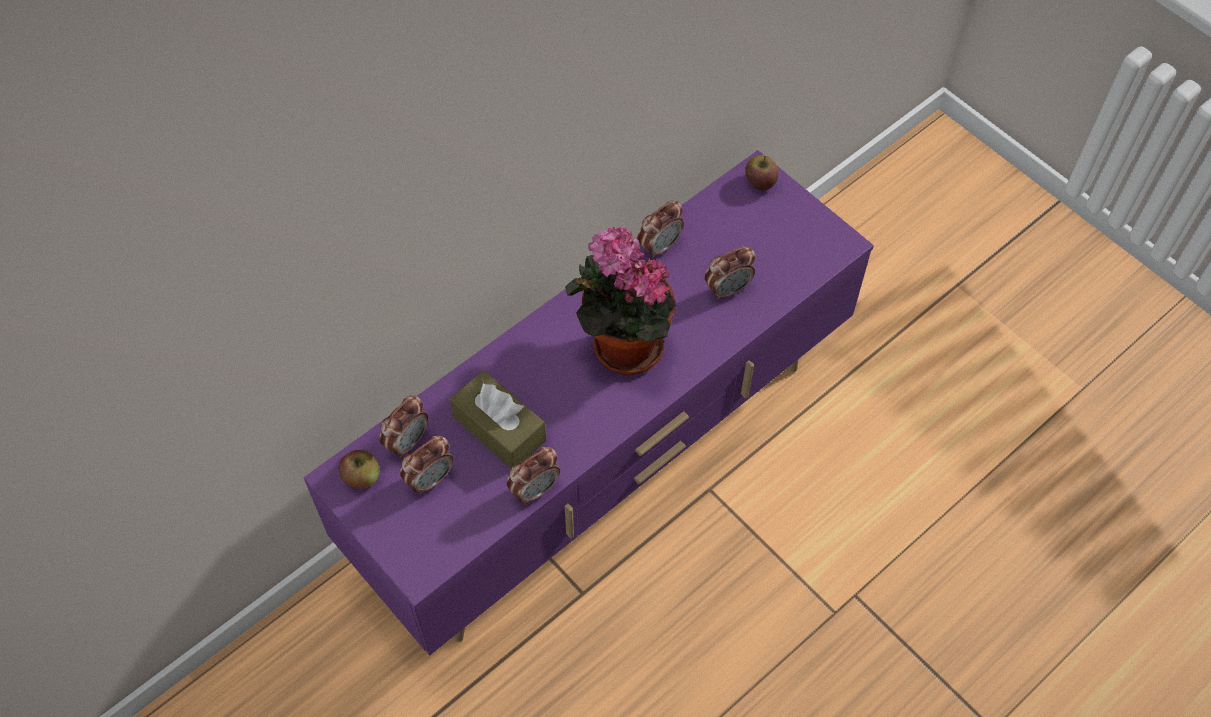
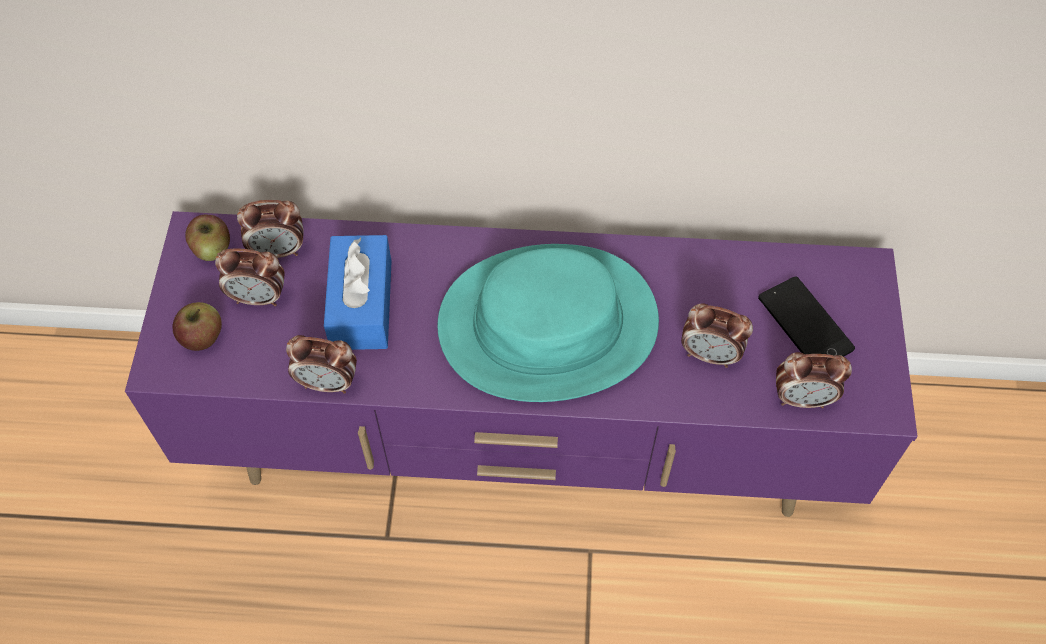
camera: 45 degrees right, 0 degrees up
(499, 429) = (361, 304): brown tissue box -> blue tissue box
(621, 347) = (548, 323): potted plant -> turquoise hat
(659, 246) = (688, 262): alarm clock -> alarm clock (802, 398)
(757, 230) = (805, 323): none -> phone
(760, 182) = (860, 280): apple -> apple (202, 336)

